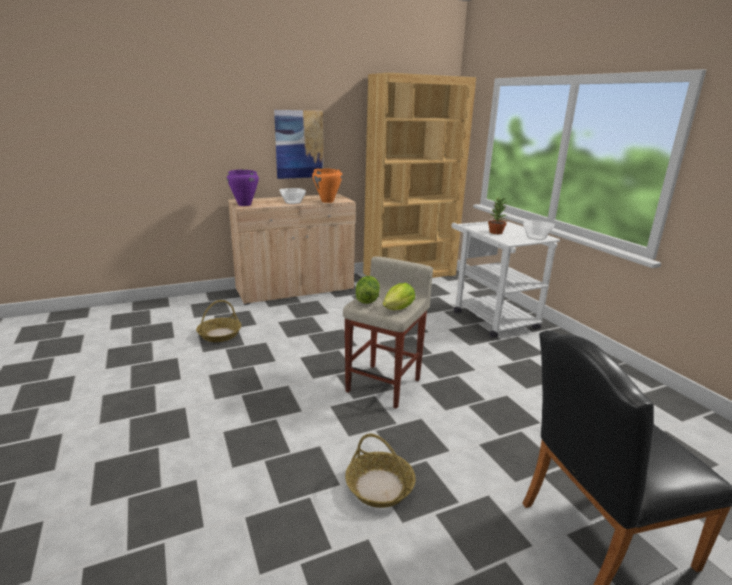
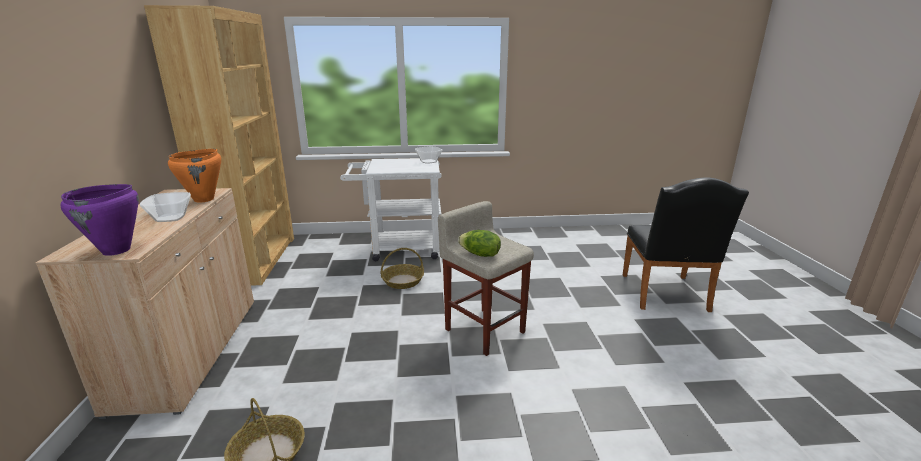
camera: 70 degrees left, 0 degrees up
(299, 144) = (100, 126): picture -> none
(379, 486) = (627, 364): basket -> basket (402, 281)
(399, 309) = (507, 245): lettuce -> none
(495, 232) = (401, 168): potted plant -> none

